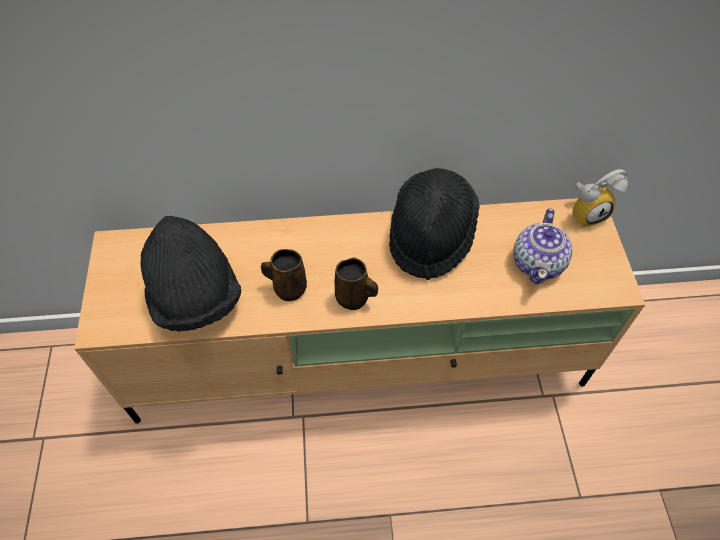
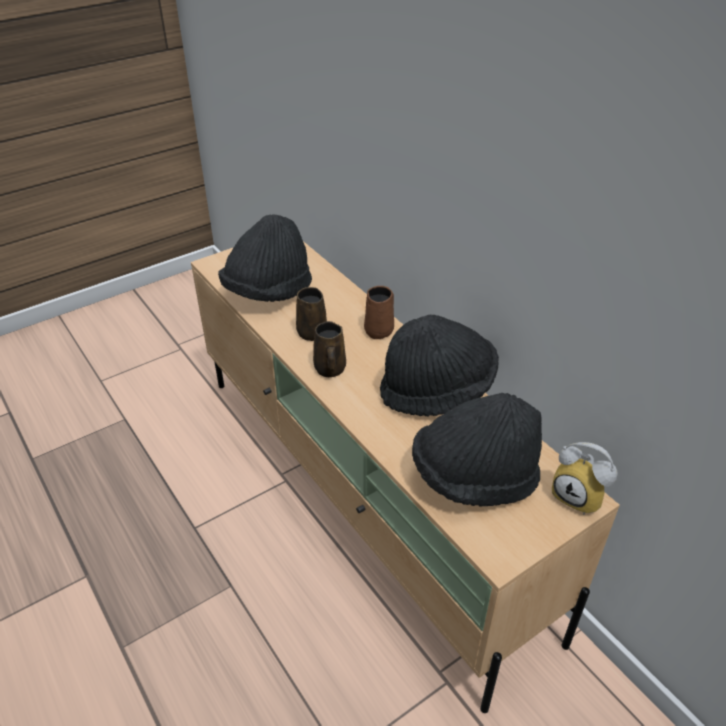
camera: 60 degrees right, 15 degrees down
(326, 235) = (380, 330): none -> brown mug
(538, 263) = (474, 477): teapot -> black hat

